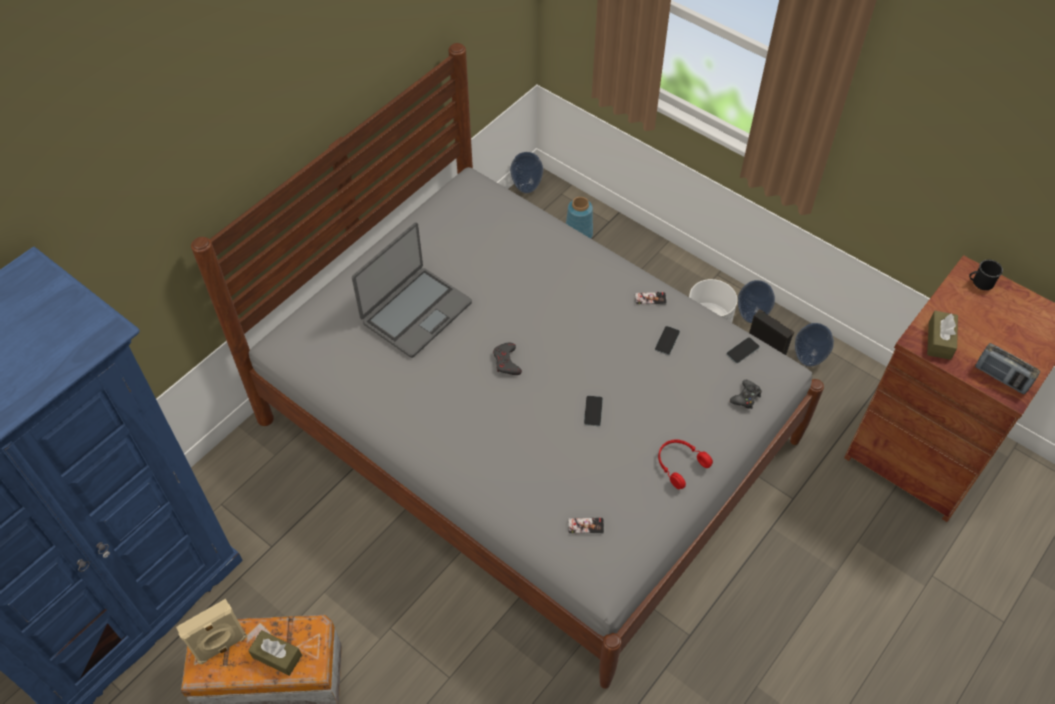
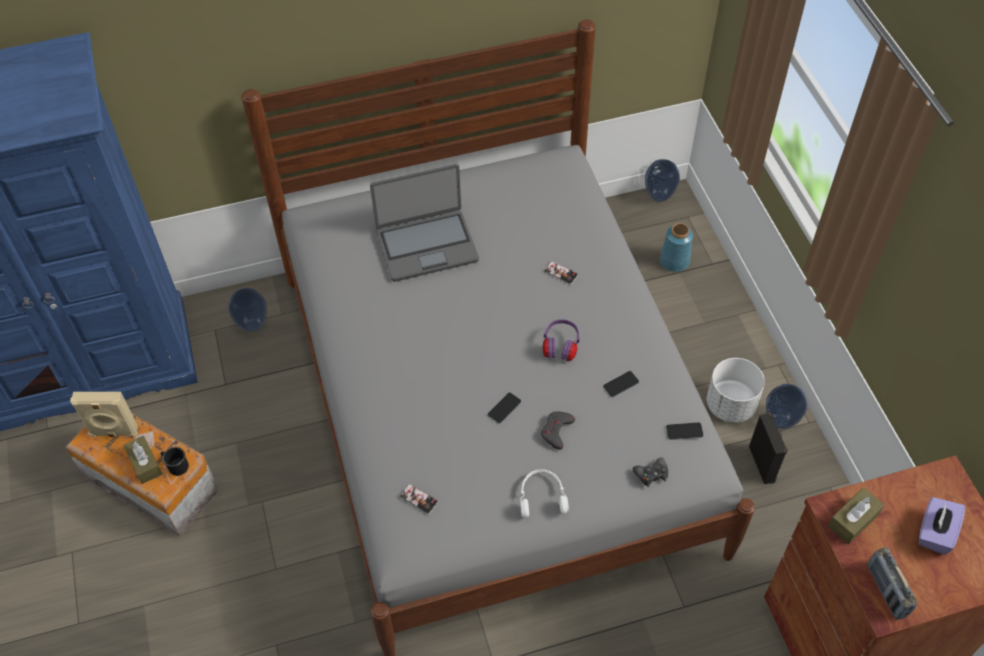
camera: 35 degrees right, 0 degrees up
(506, 362) = (466, 326): grey game controller -> grey game controller (556, 431)
(597, 337) = (560, 347): none -> purple headphones
(650, 299) = (637, 340): phone -> phone (561, 273)
(679, 464) = (542, 496): red headphones -> white headphones
(808, 360) = (805, 491): vase -> vase (253, 325)
(979, 283) = (948, 490): black mug -> black mug (175, 465)
(996, 318) = (935, 533): none -> purple tissue box

